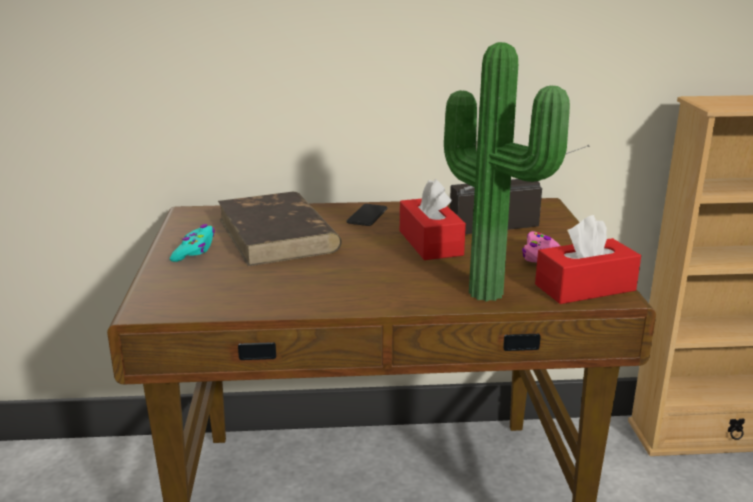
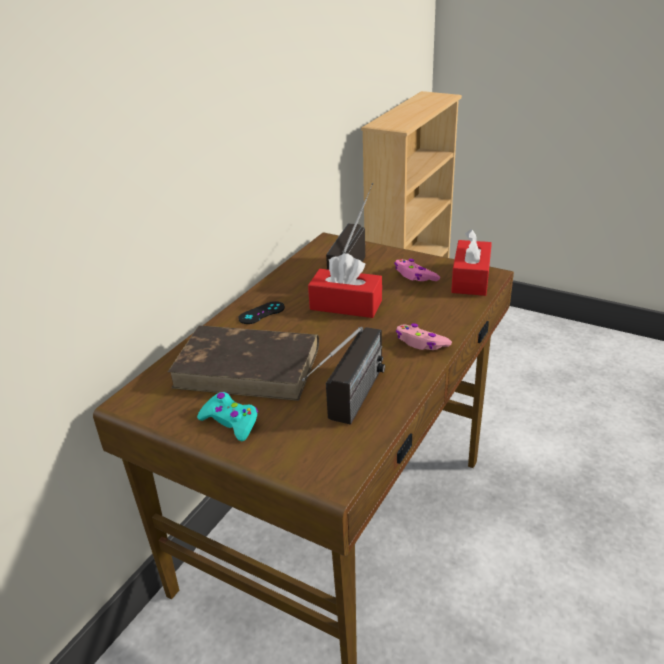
camera: 55 degrees left, 10 degrees up
(256, 289) = (349, 409): none -> radio
(367, 216) = (261, 313): phone -> black game controller
(407, 293) = (421, 343): none -> pink game controller
(490, 291) = (447, 311): potted plant -> none

